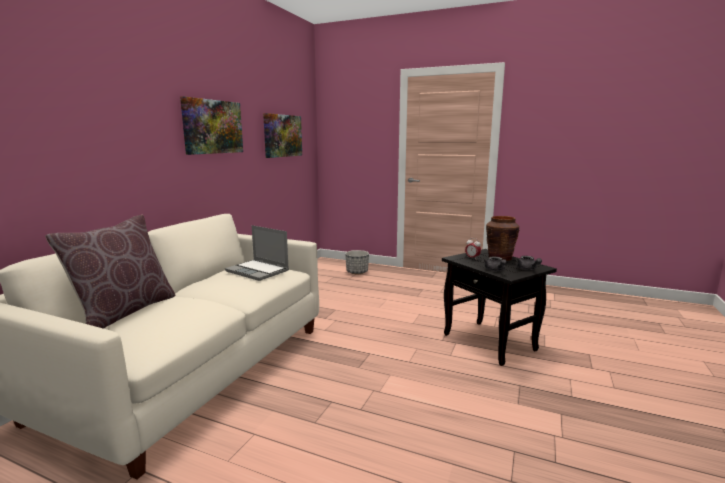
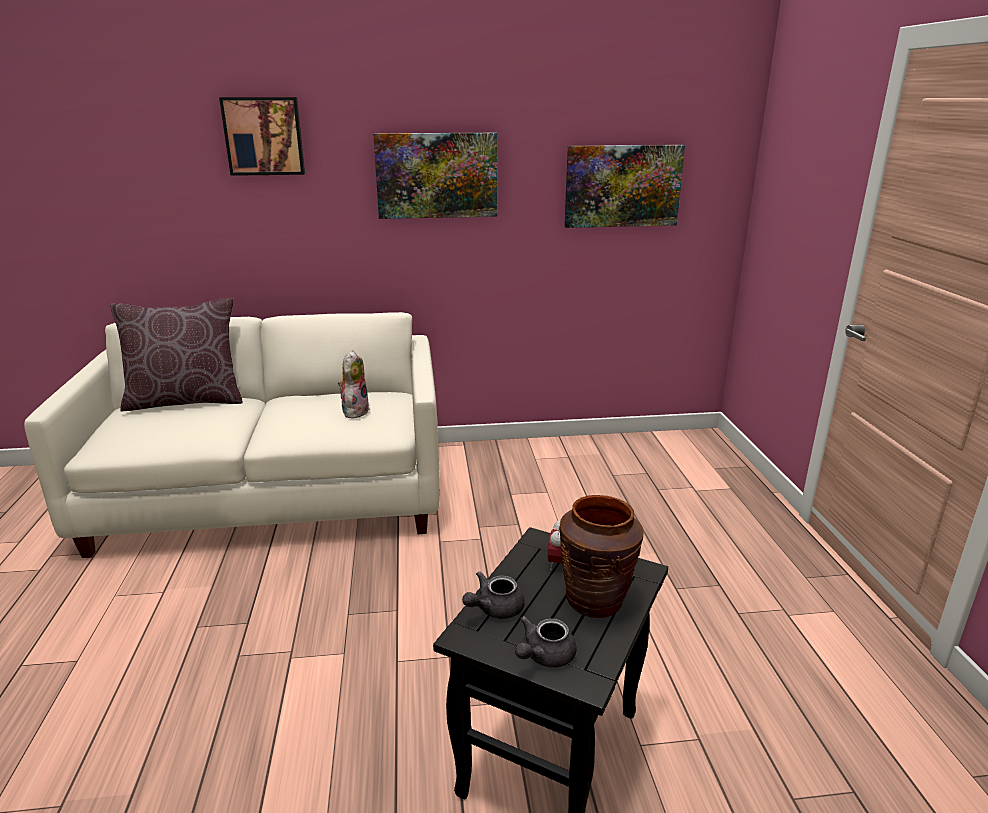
camera: 60 degrees right, 10 degrees up
(112, 91) = (264, 136): none -> picture
(258, 271) = (354, 411): laptop -> plush toy
(357, 272) = (700, 485): planter -> none

